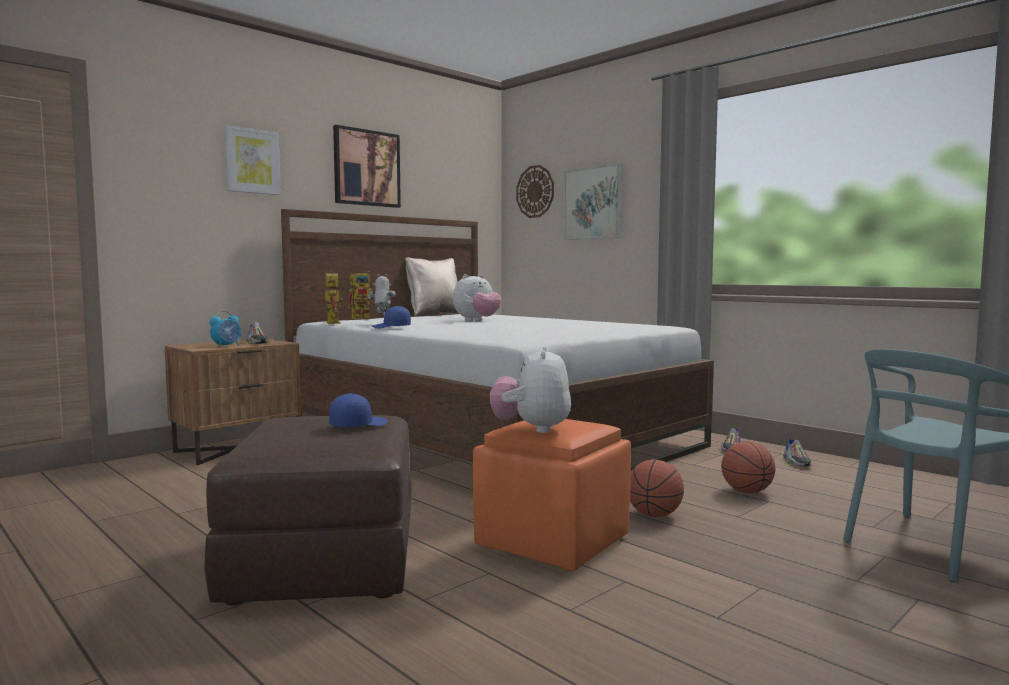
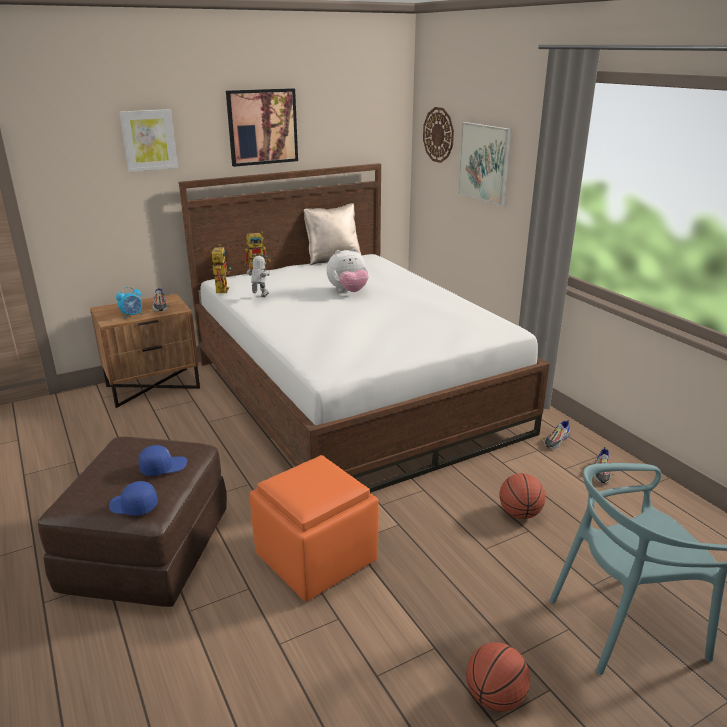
camera: 15 degrees right, 20 degrees up
(391, 327) = (256, 313): blue cap -> blue cap (133, 506)
(531, 429) = (289, 489): plush toy -> none
(654, 515) = (417, 535): basketball -> basketball (495, 697)

